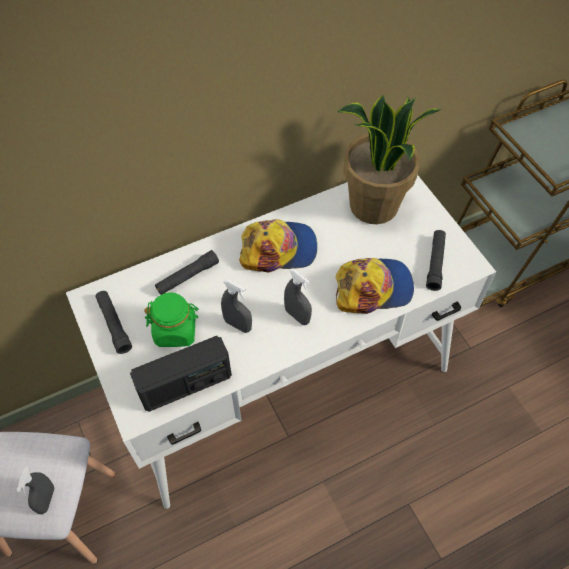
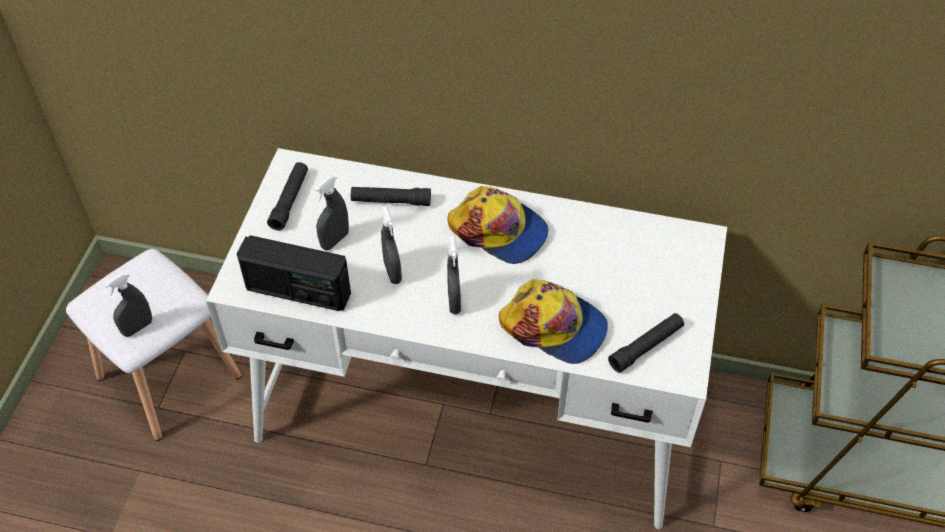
camera: 40 degrees right, 5 degrees down
(176, 330) = (335, 240): green jar -> grey spray bottle
(373, 206) = (639, 251): potted plant -> none

